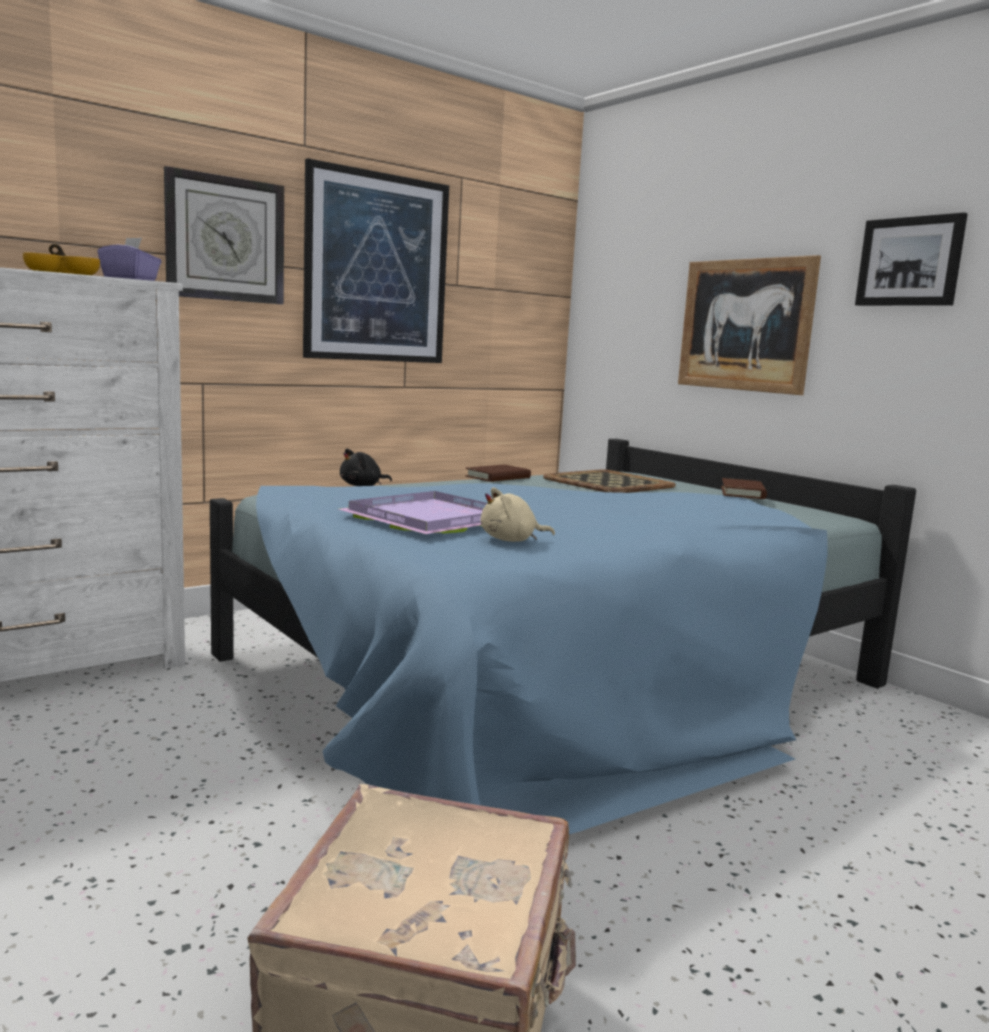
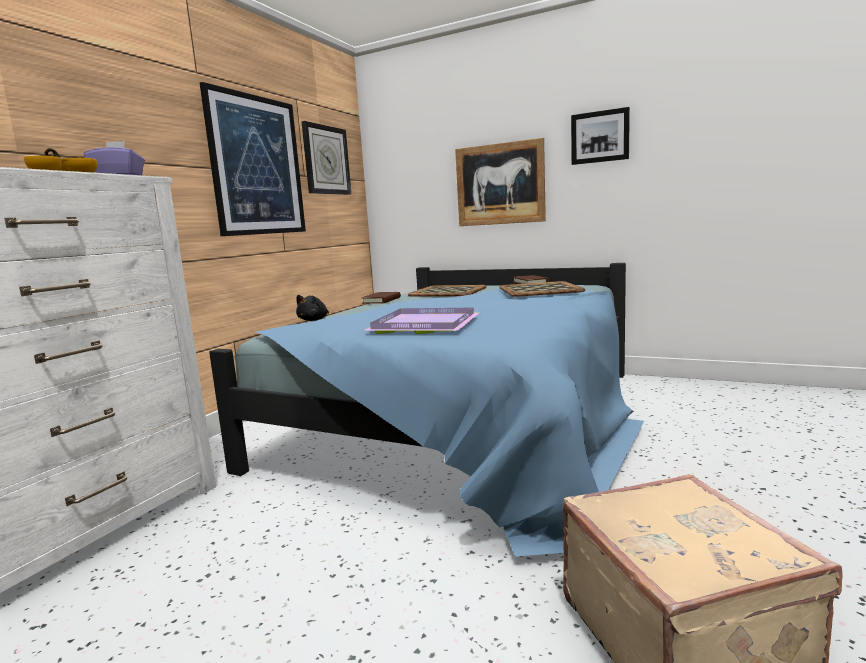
camera: 25 degrees left, 0 degrees up
(225, 239) = (153, 146): wall clock -> wall clock (326, 160)
(511, 540) = (499, 325): beige plush toy -> none
(714, 506) = (539, 290): none -> tray

